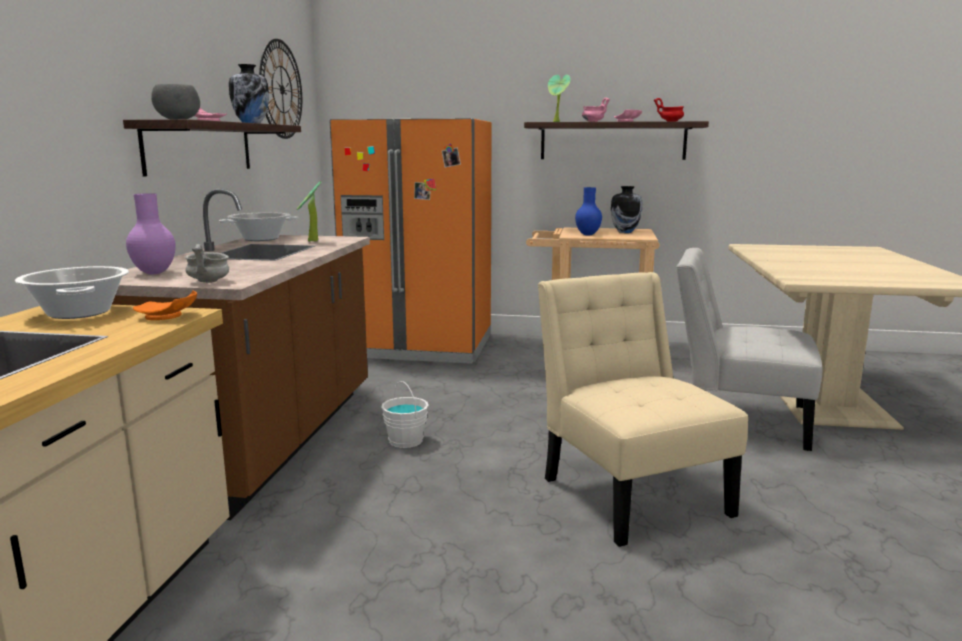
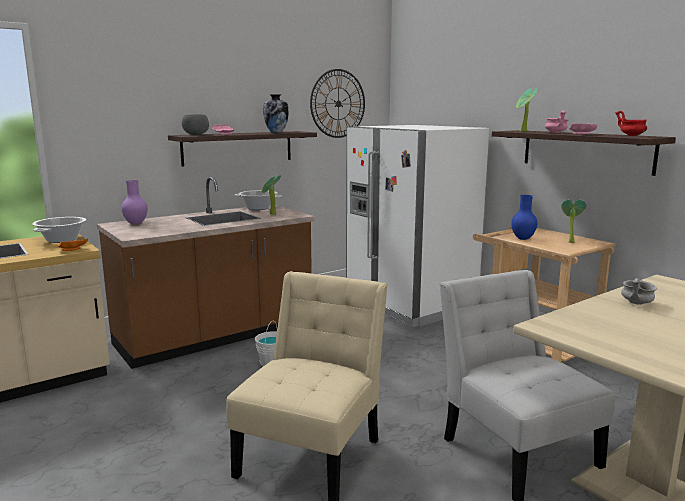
camera: 45 degrees right, 0 degrees up
(209, 282) = (130, 234): grey bowl -> grey bowl (637, 303)
(420, 346) = (410, 304): orange fridge -> white fridge
(625, 232) = (569, 242): vase -> potted plant

